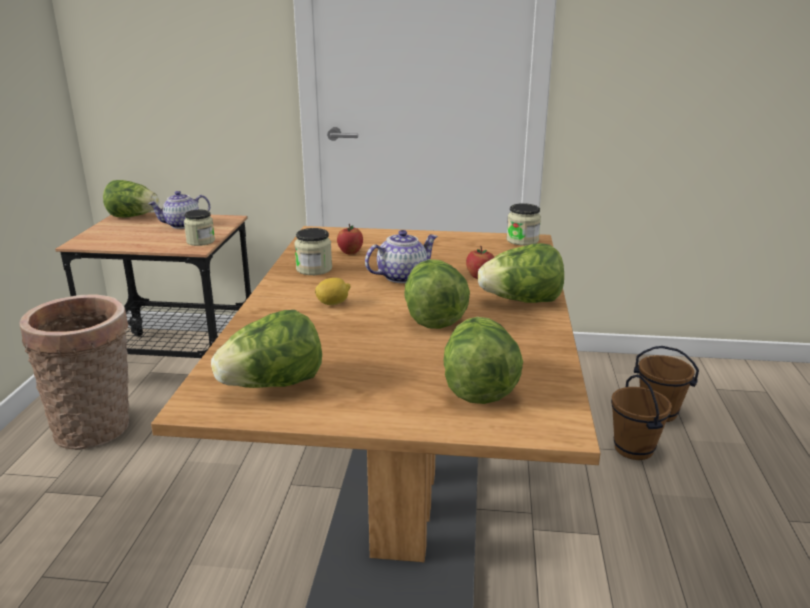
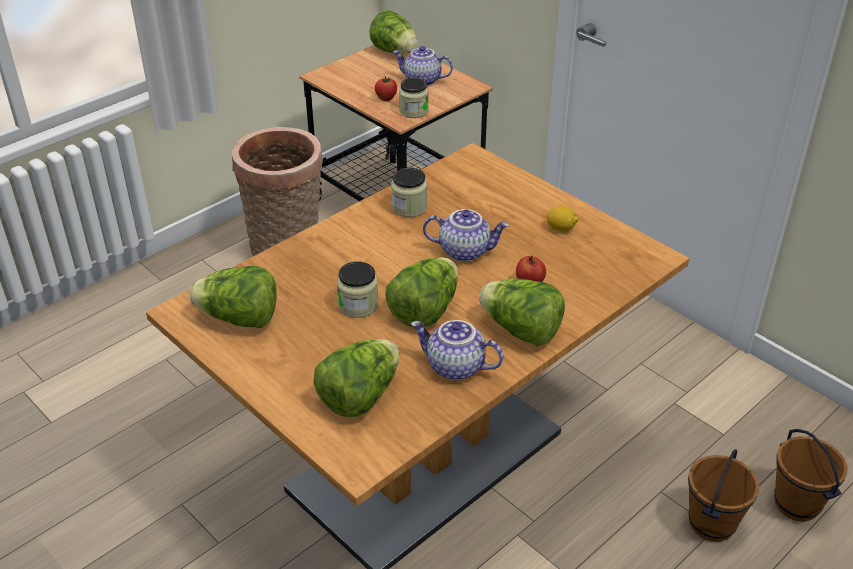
camera: 40 degrees right, 15 degrees up
(333, 303) = (373, 256): lemon -> lemon (561, 228)
(350, 252) = (464, 199): apple -> apple (386, 98)
(516, 338) = (454, 367): none -> teapot
(522, 240) = (644, 253): jar -> jar (358, 305)

